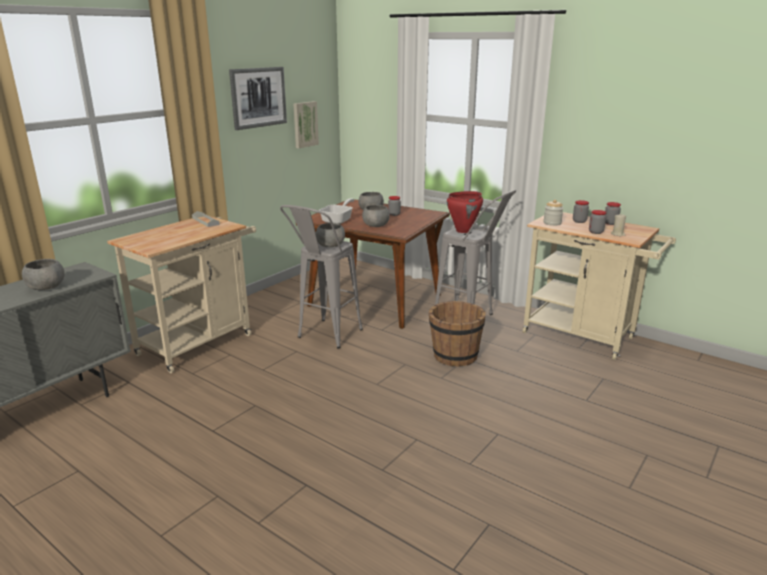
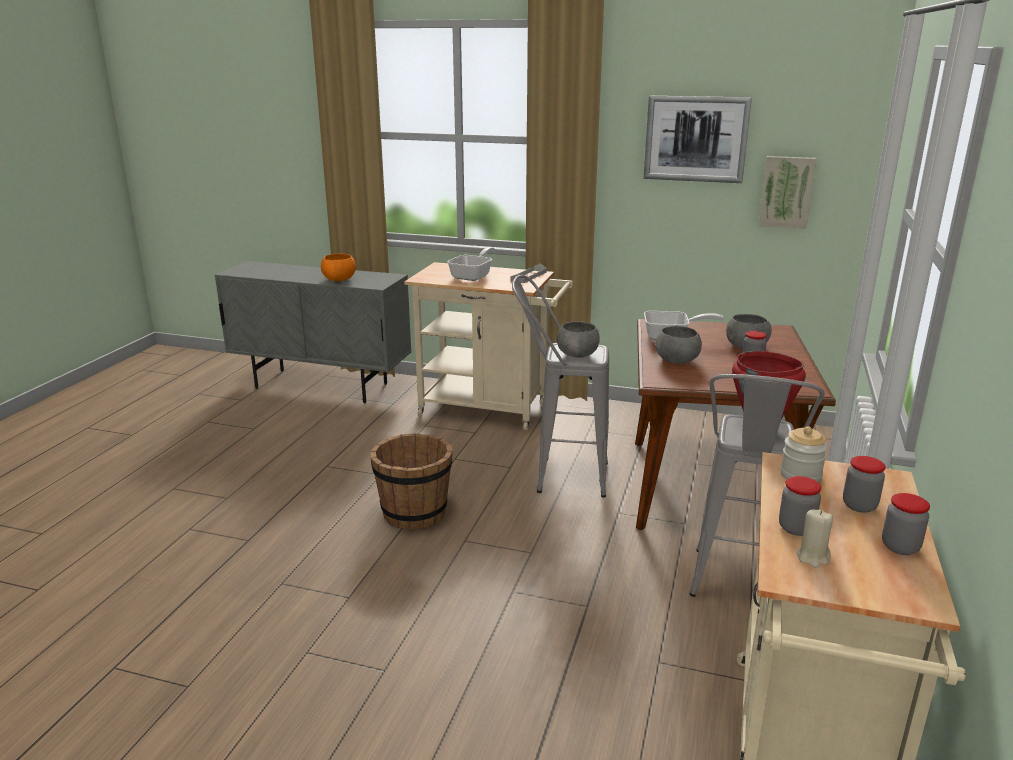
camera: 70 degrees right, 0 degrees up
(46, 287) = (339, 279): grey bowl -> orange bowl
(175, 234) = (473, 276): none -> frying pan
(454, 356) = (587, 593): brown bucket -> brown bucket (414, 513)

